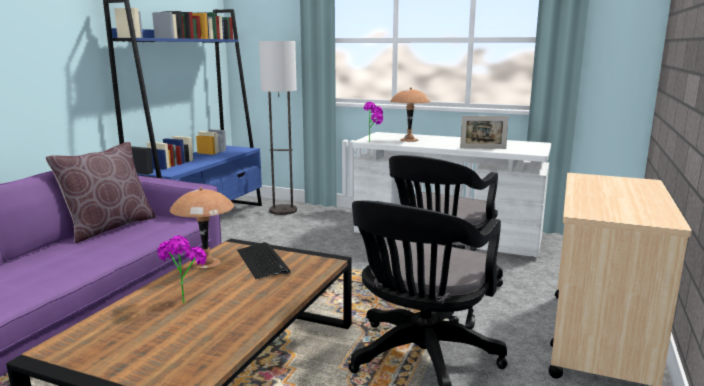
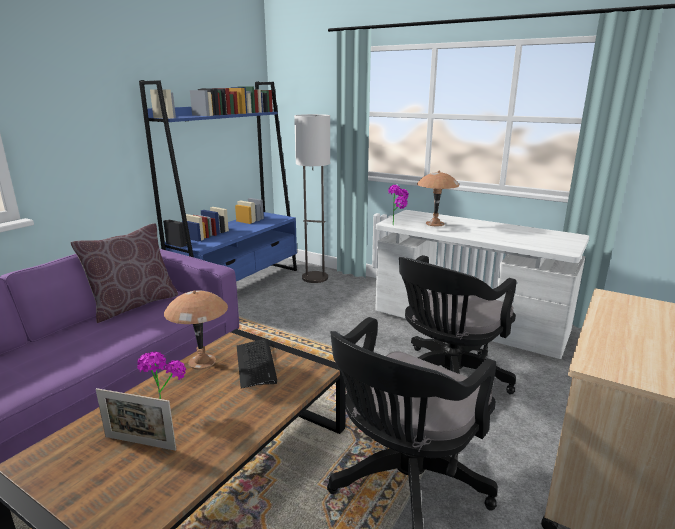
camera: 10 degrees right, 5 degrees up
(483, 148) = (509, 241): picture frame -> picture frame (140, 443)

